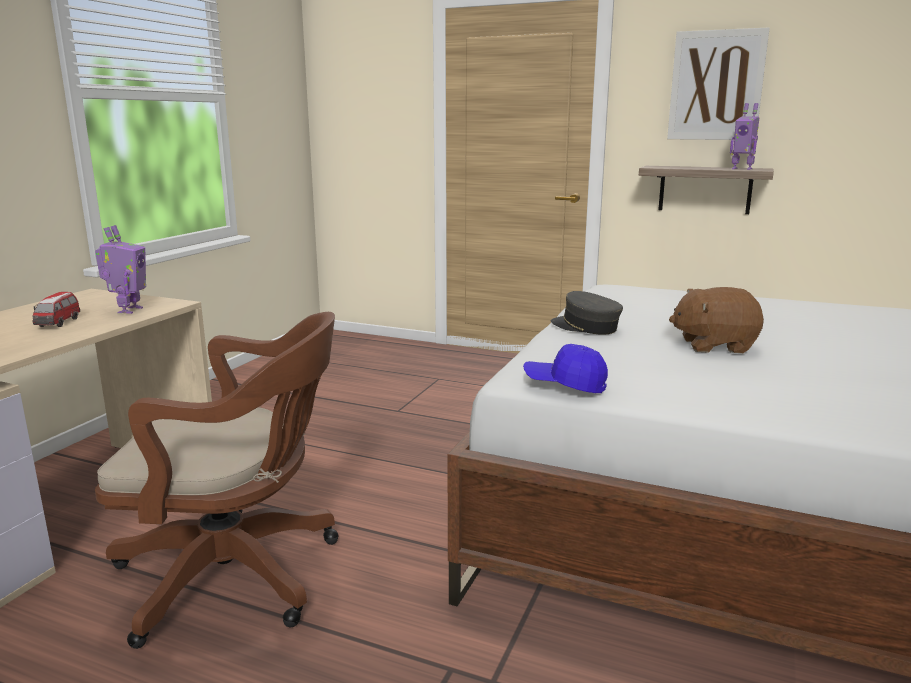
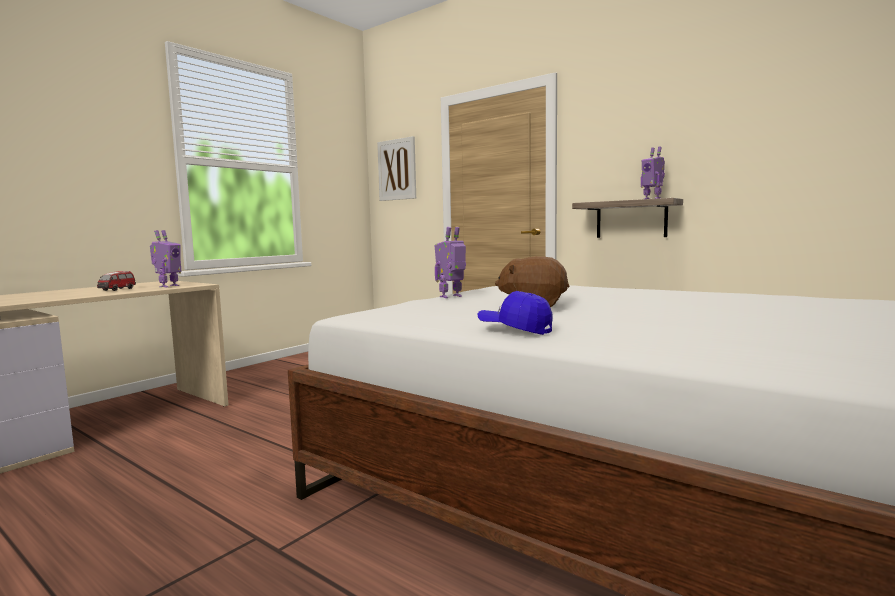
camera: 15 degrees right, 10 degrees down
(239, 575) = (177, 464): brown office chair -> none
(565, 384) = (369, 317): blue cap -> blue cap (515, 329)
(585, 327) = (451, 297): grey cap -> toy robot
(716, 85) = (633, 138): picture -> picture (397, 169)

